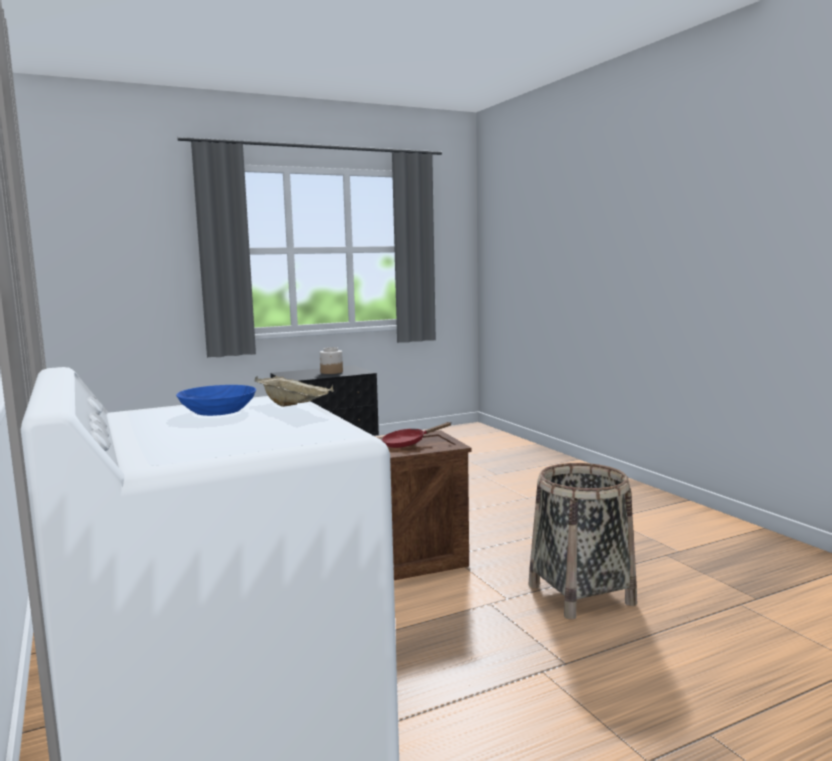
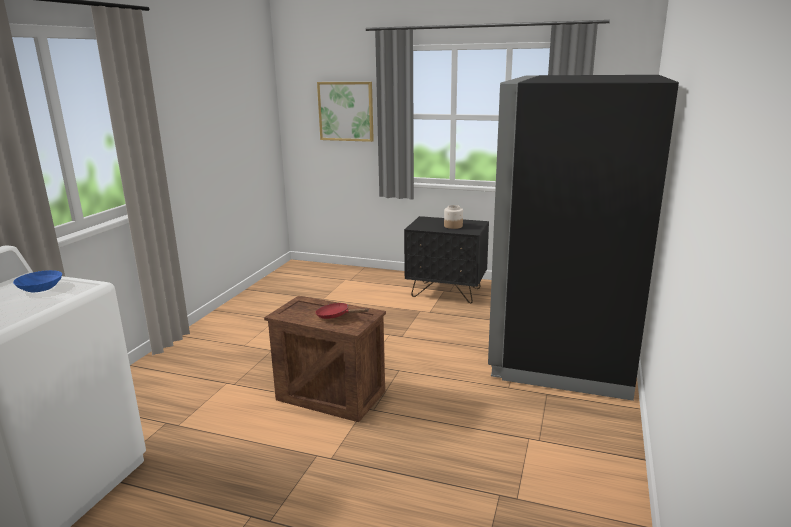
camera: 45 degrees right, 10 degrees up
(142, 247) = (346, 111): none -> picture
(294, 406) = (62, 296): beige tray -> none
(507, 463) = (562, 347): none -> black fridge
(581, 595) = (373, 485): basket -> none

